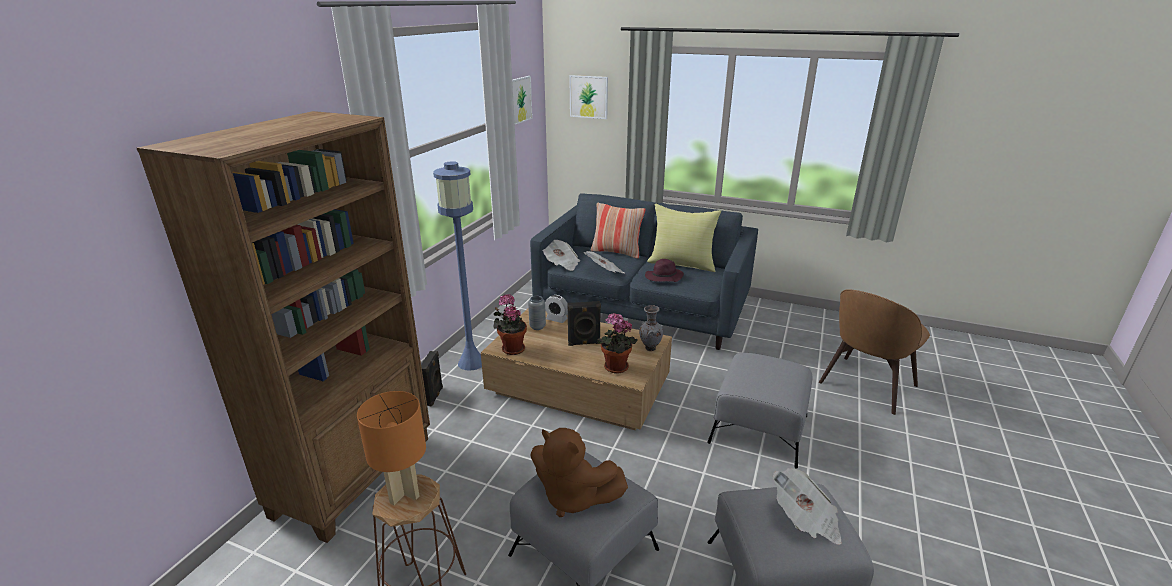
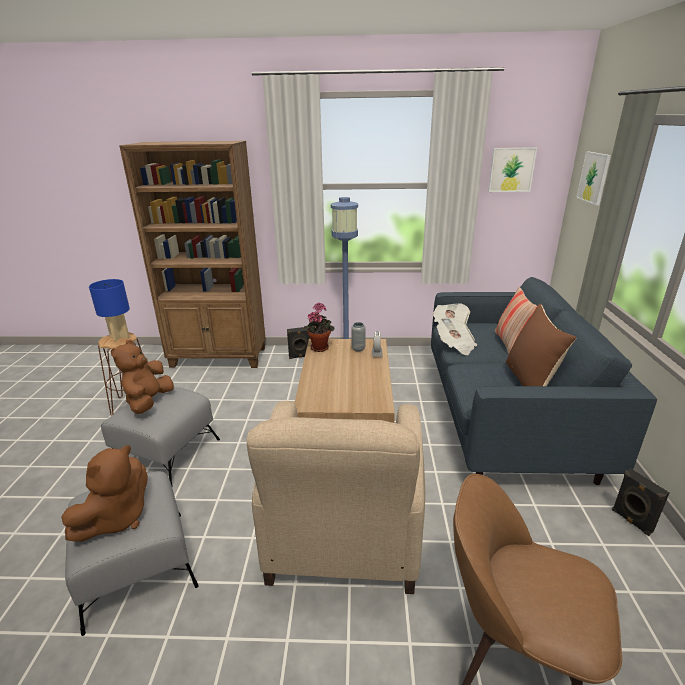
camera: 70 degrees right, 0 degrees up
(403, 493) = (119, 337): orange table lamp -> blue table lamp
(584, 343) = (348, 372): black speaker -> black speaker (631, 521)
(615, 368) = (318, 393): potted plant -> none
(649, 348) = (362, 404): grey vase -> none
(663, 277) = (480, 376): purple hat -> none
(682, 264) = (530, 382): yellow pillow -> brown pillow
(758, 429) = (343, 533): grey ottoman -> beige armchair
(805, 520) = (117, 518): newspaper -> brown plush toy

